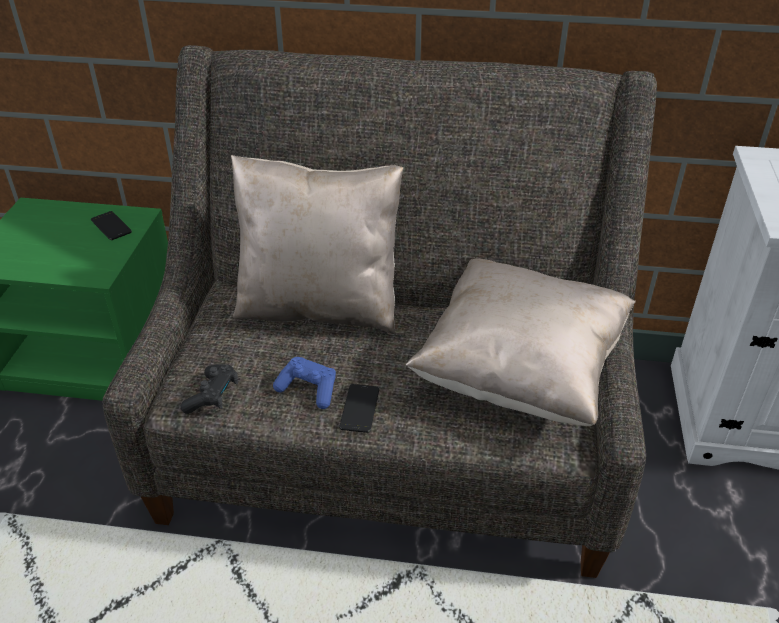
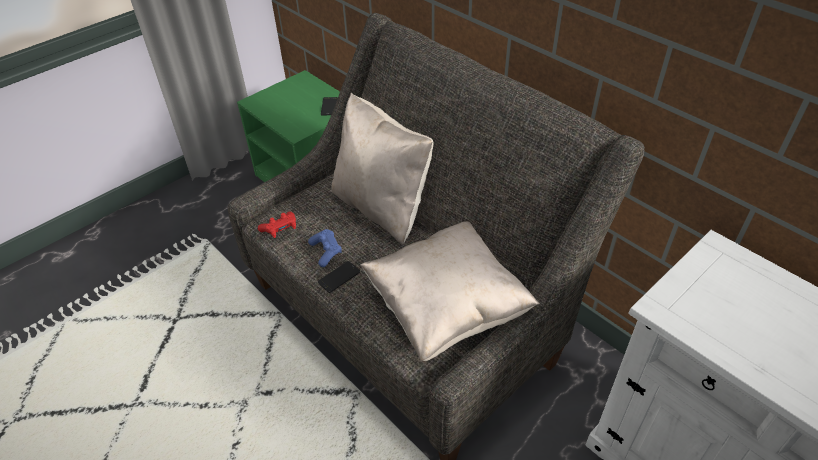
camera: 40 degrees right, 5 degrees up
(213, 396) = (280, 229): black game controller -> red game controller

